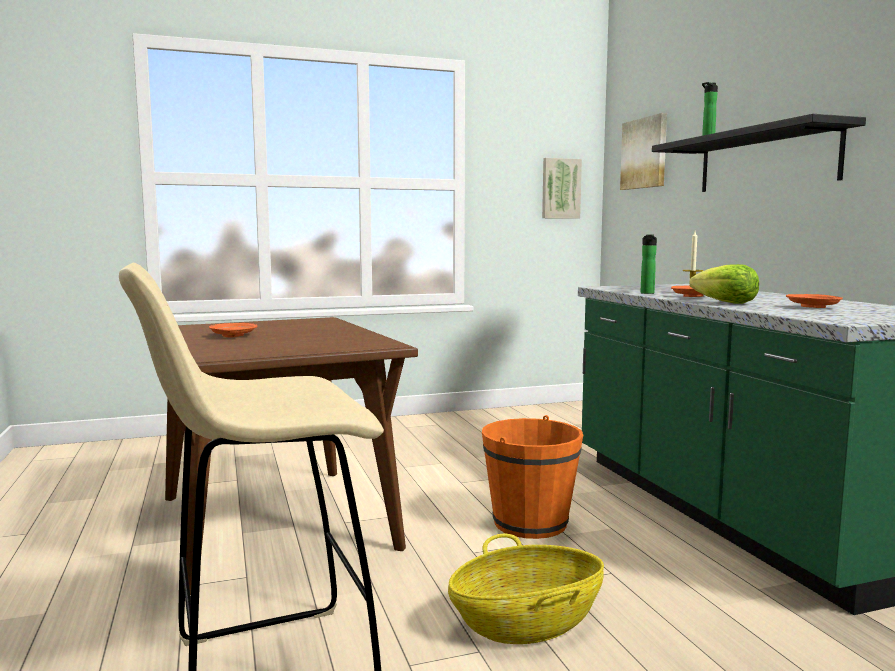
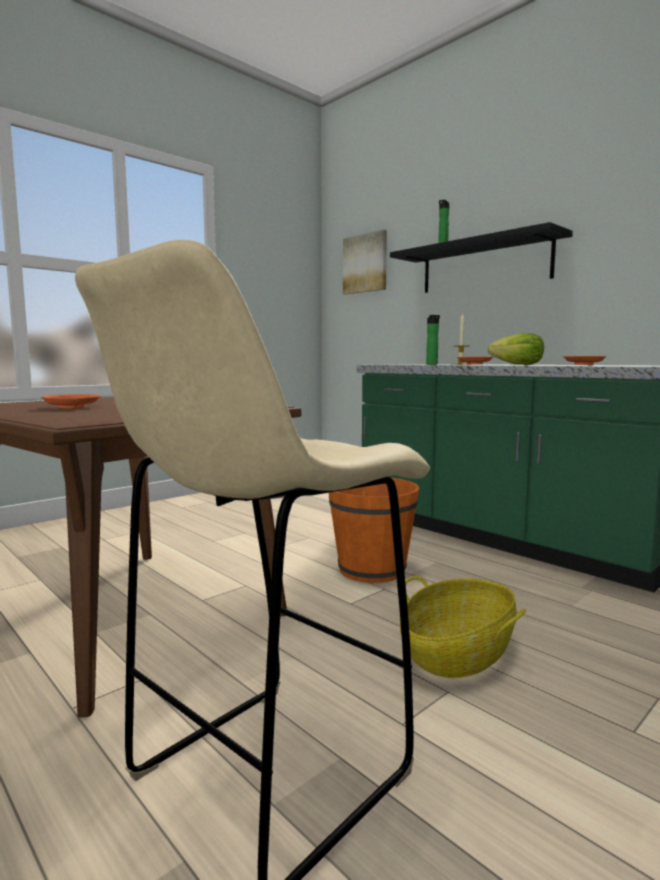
camera: 25 degrees left, 0 degrees up
(560, 188) = (291, 292): picture -> none

